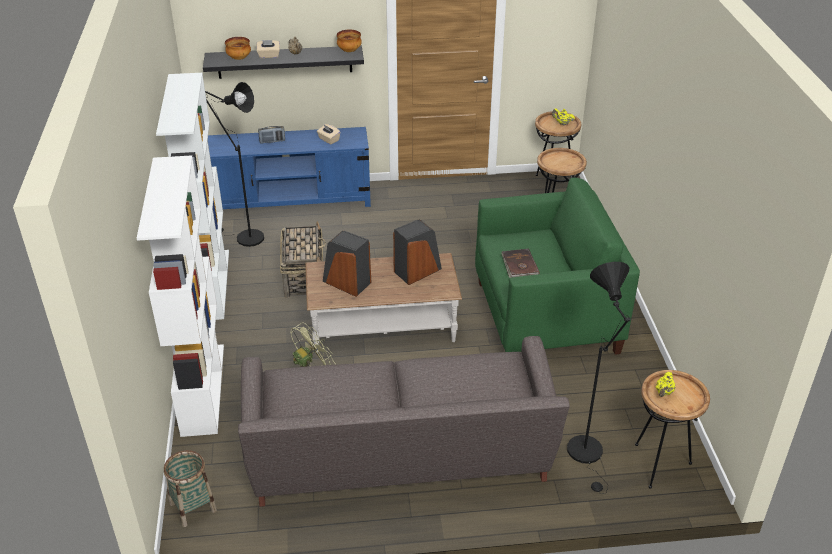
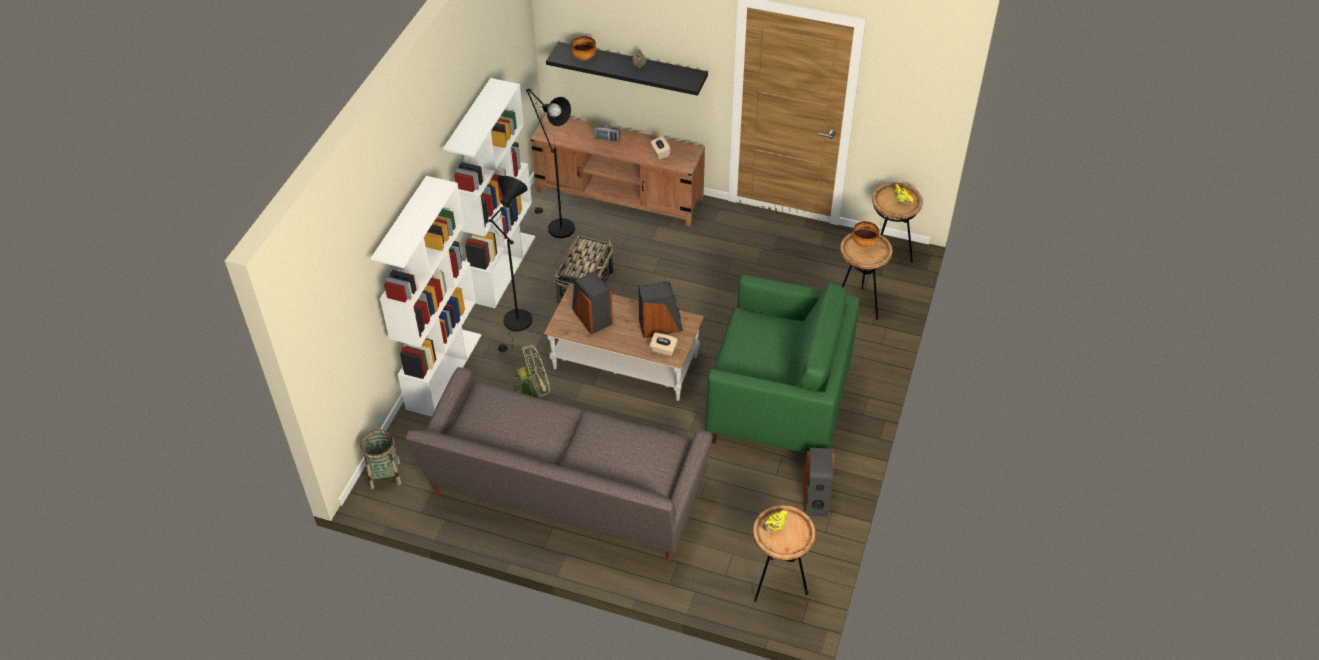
camera: 25 degrees right, 10 degrees up
(269, 56) = (613, 62): beige tissue box -> beige tissue box (663, 350)
(290, 200) = (620, 195): blue tv stand -> brown tv stand
(349, 51) = (691, 76): bowl -> bowl (864, 243)
(519, 265) = (745, 354): brown book -> none
(588, 455) = (722, 551): black floor lamp -> black floor lamp (516, 325)
(635, 380) = (816, 497): none -> speaker

